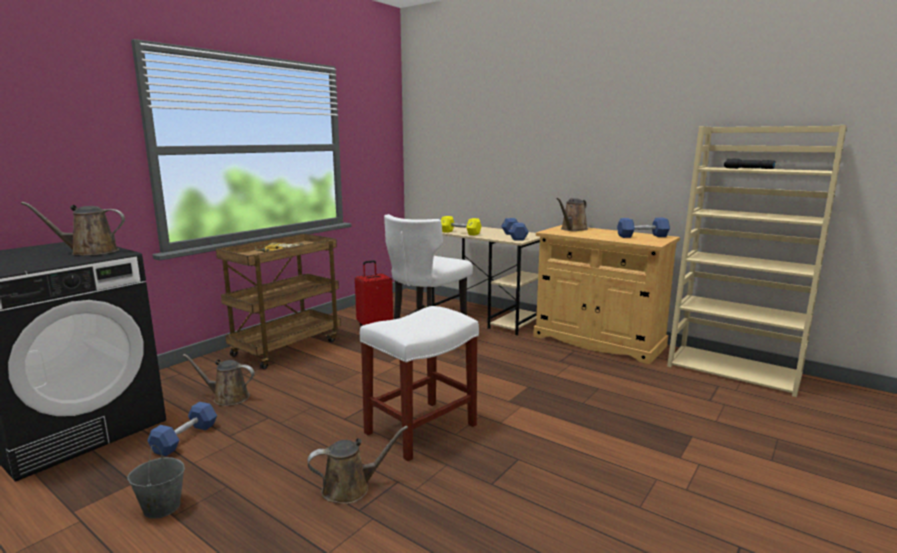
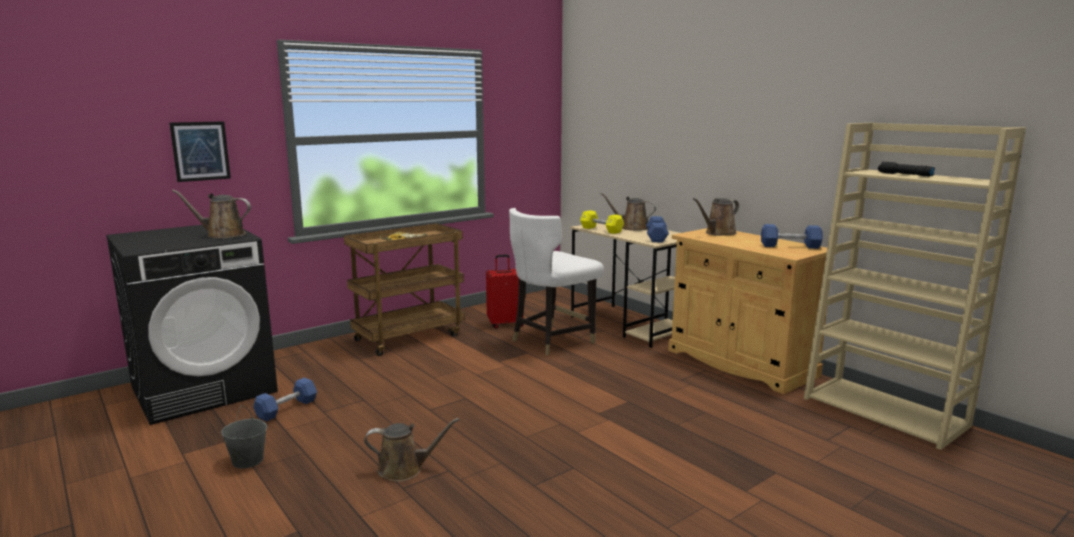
camera: 15 degrees right, 0 degrees up
(48, 160) = (200, 151): none -> picture
(228, 397) = (336, 378): brown watering can -> brown watering can (631, 228)
(422, 428) = (496, 427): white stool -> none

